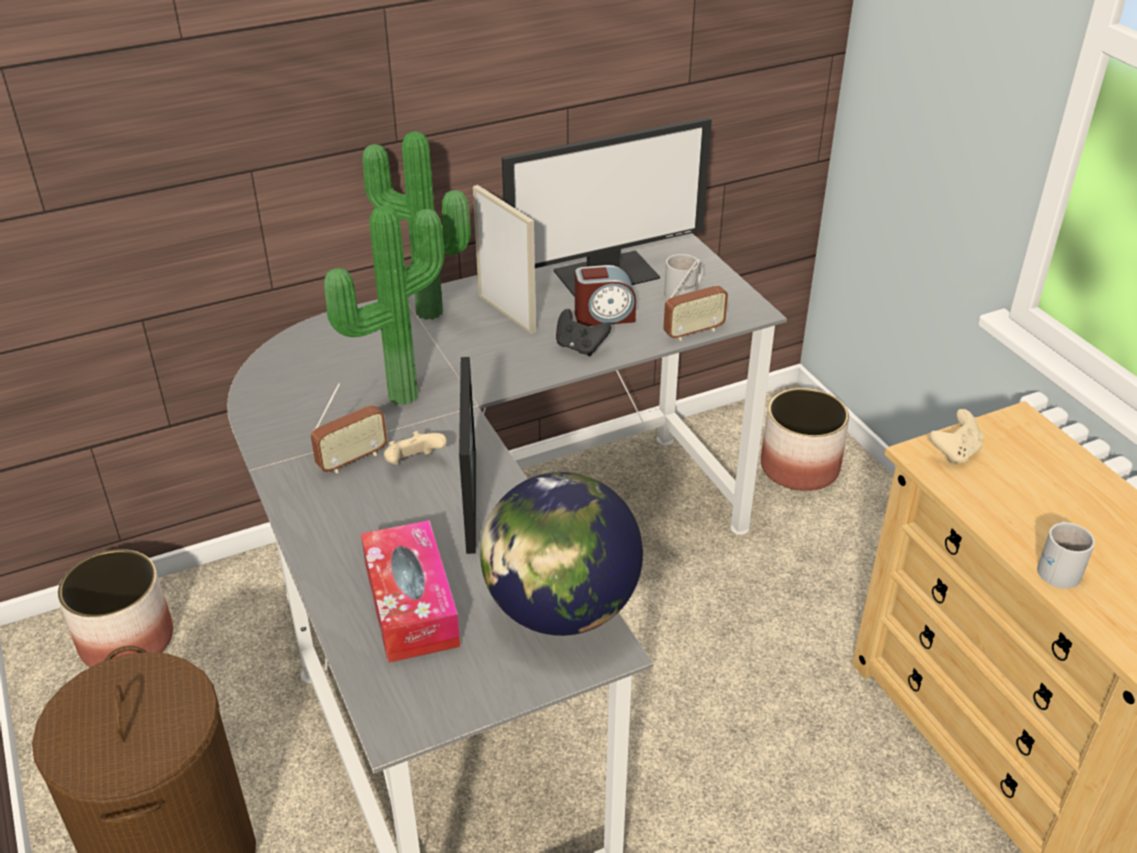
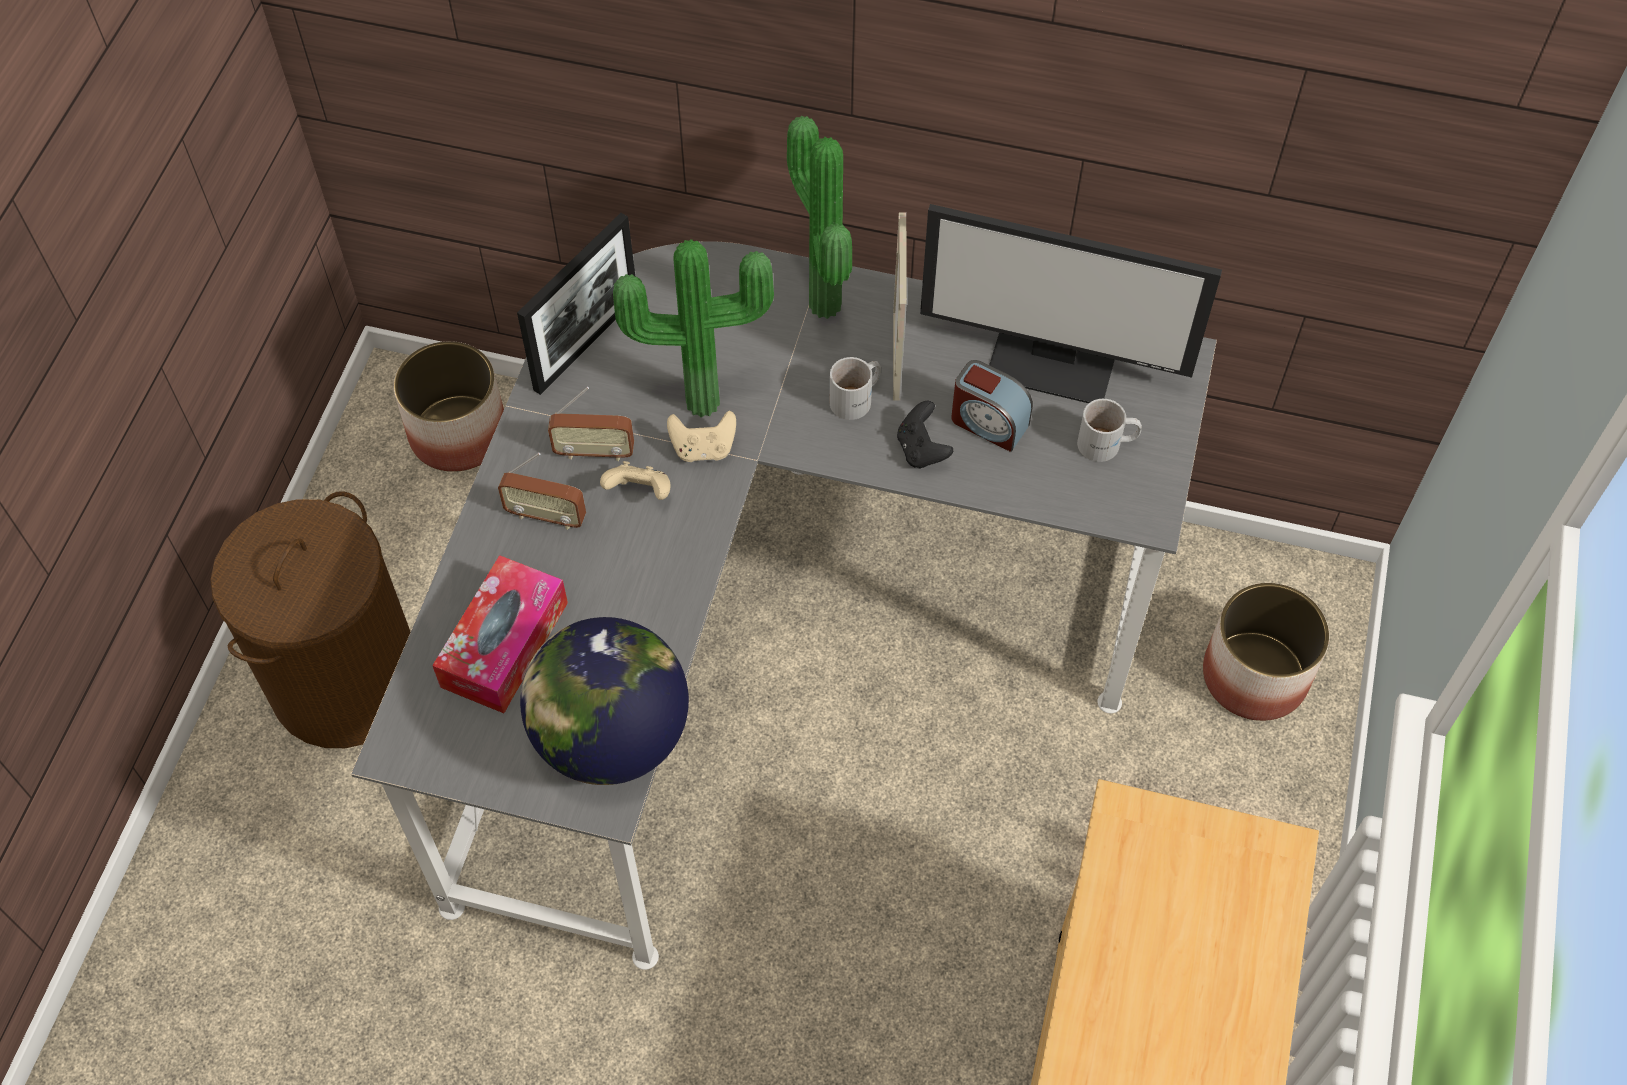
camera: 40 degrees right, 20 degrees up
(471, 500) = (648, 569): picture frame -> picture frame (586, 343)
(693, 332) = (1056, 505): radio -> radio (546, 516)
(955, 453) = (1159, 836): beige game controller -> beige game controller (703, 448)
(1059, 567) = (1099, 1028): white mug -> white mug (857, 399)

